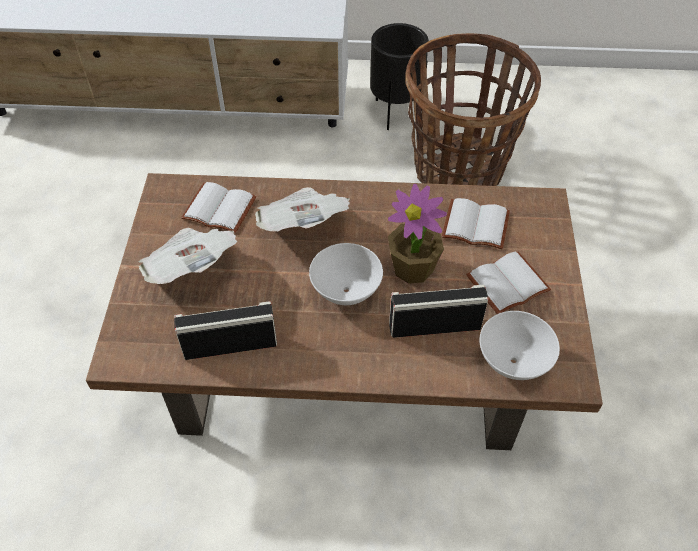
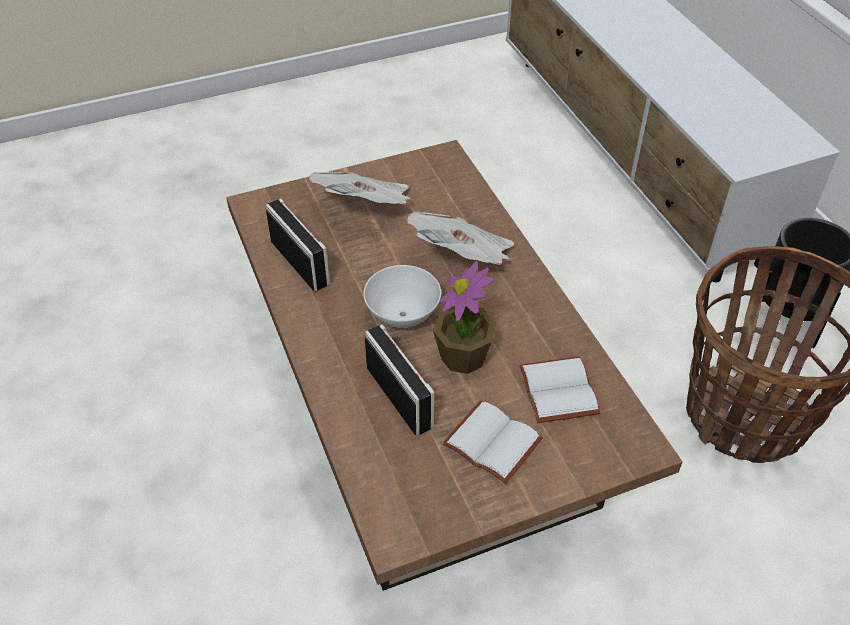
camera: 65 degrees right, 5 degrees down
(221, 208) = (447, 198): white book -> none
(512, 361) = (389, 475): white bowl -> none

